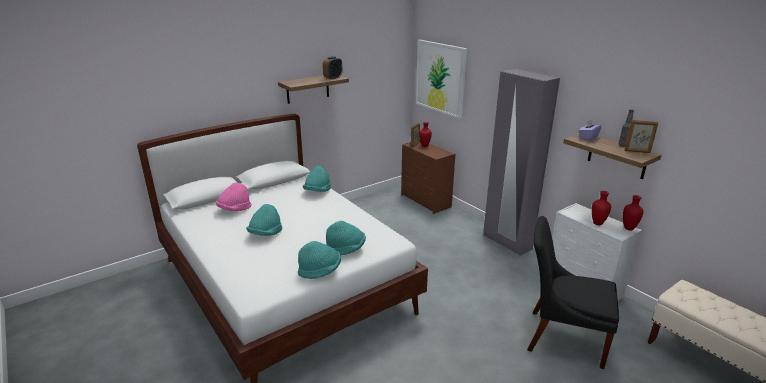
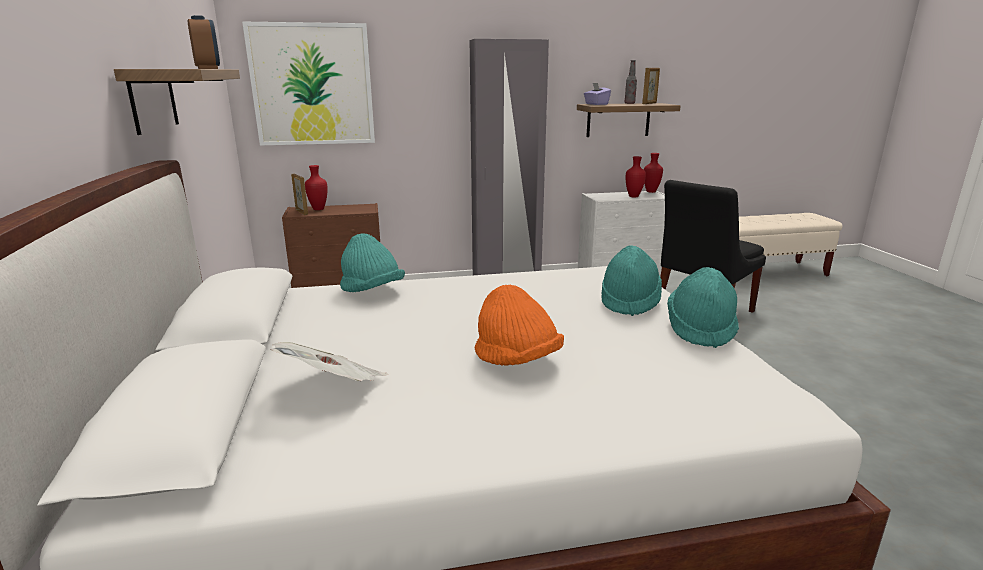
camera: 65 degrees left, 5 degrees down
(234, 209) = (334, 387): pink hat -> newspaper
(265, 234) = (516, 360): turquoise hat -> orange hat

